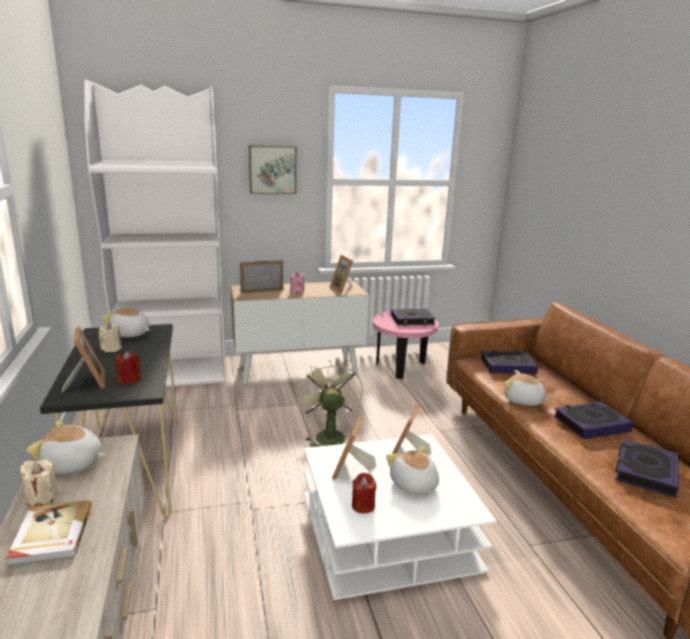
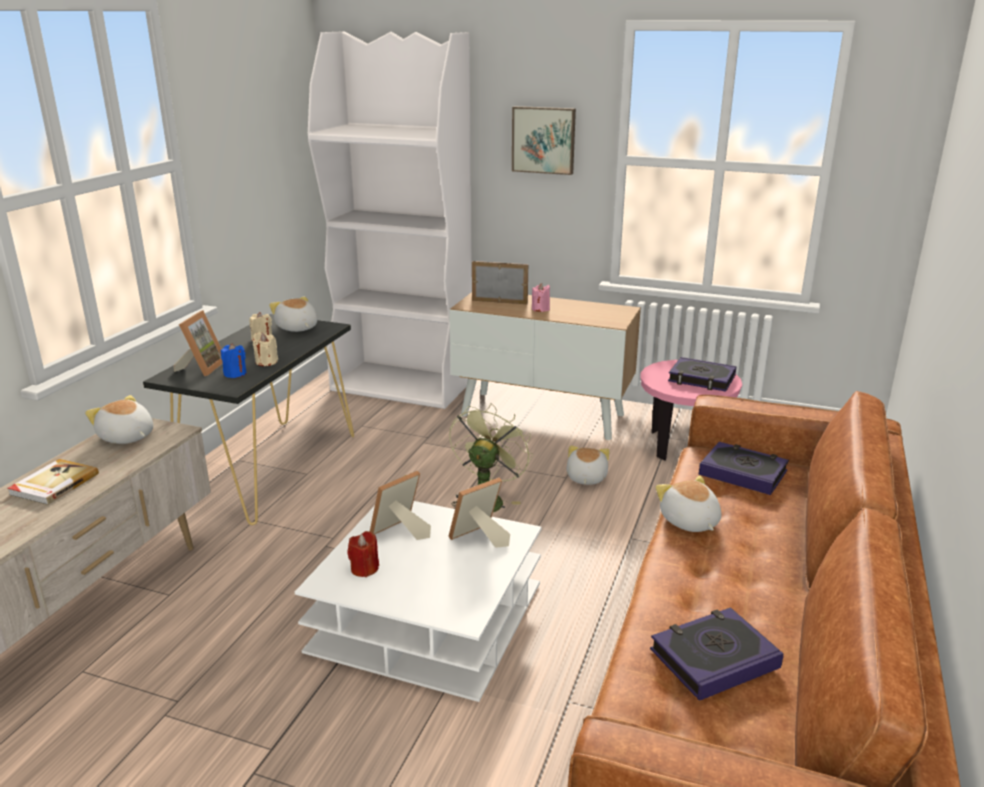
camera: 35 degrees right, 5 degrees up
(42, 497) = (80, 455): beige candle -> beige candle (266, 362)
(129, 380) = (235, 374): red candle -> blue candle
(343, 289) = (605, 316): picture frame -> none
(413, 485) = (441, 570): plush toy -> plush toy (585, 478)
(591, 424) = (738, 580): book -> none

